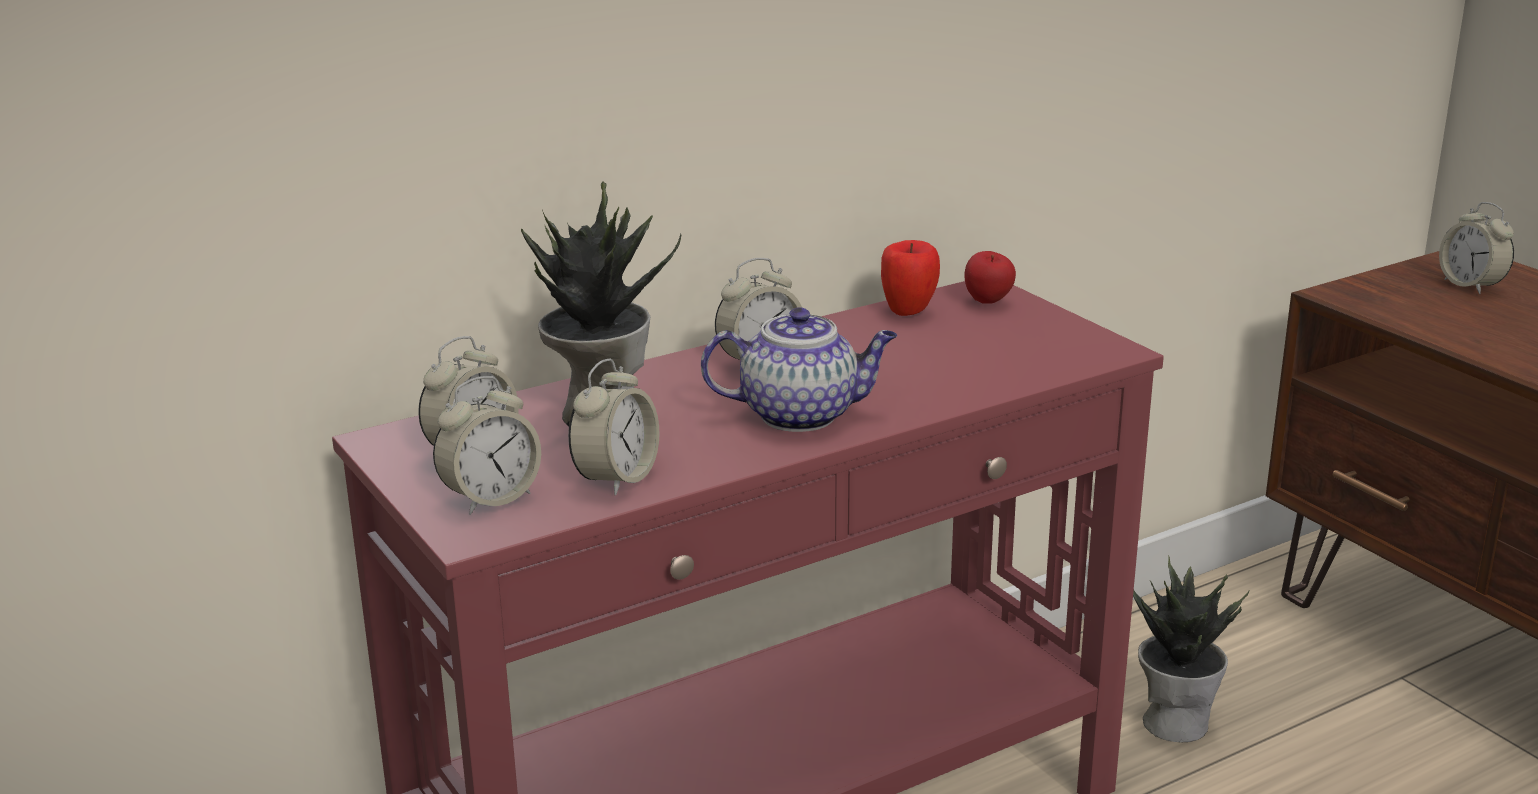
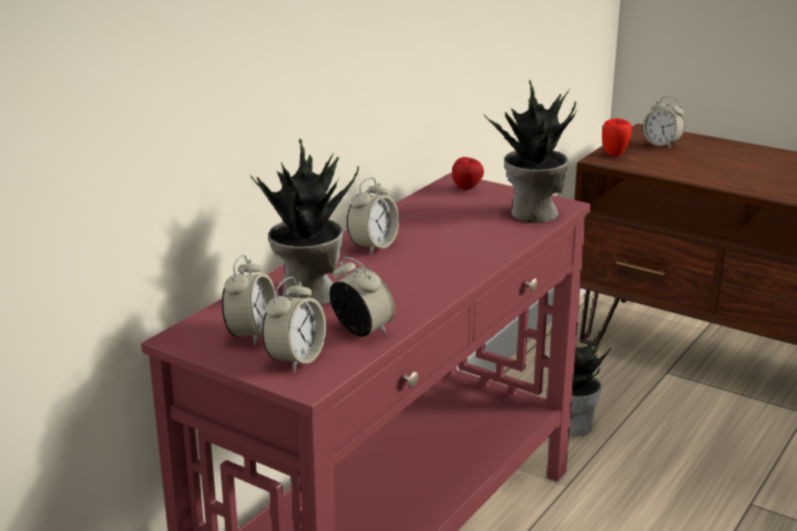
camera: 25 degrees left, 0 degrees up
(616, 478) = (362, 331): alarm clock -> alarm clock turned 45 degrees counterclockwise
(801, 414) = (431, 272): teapot -> none
(909, 312) = (428, 201): apple -> apple (614, 154)
(1048, 356) = (532, 214): none -> potted plant

